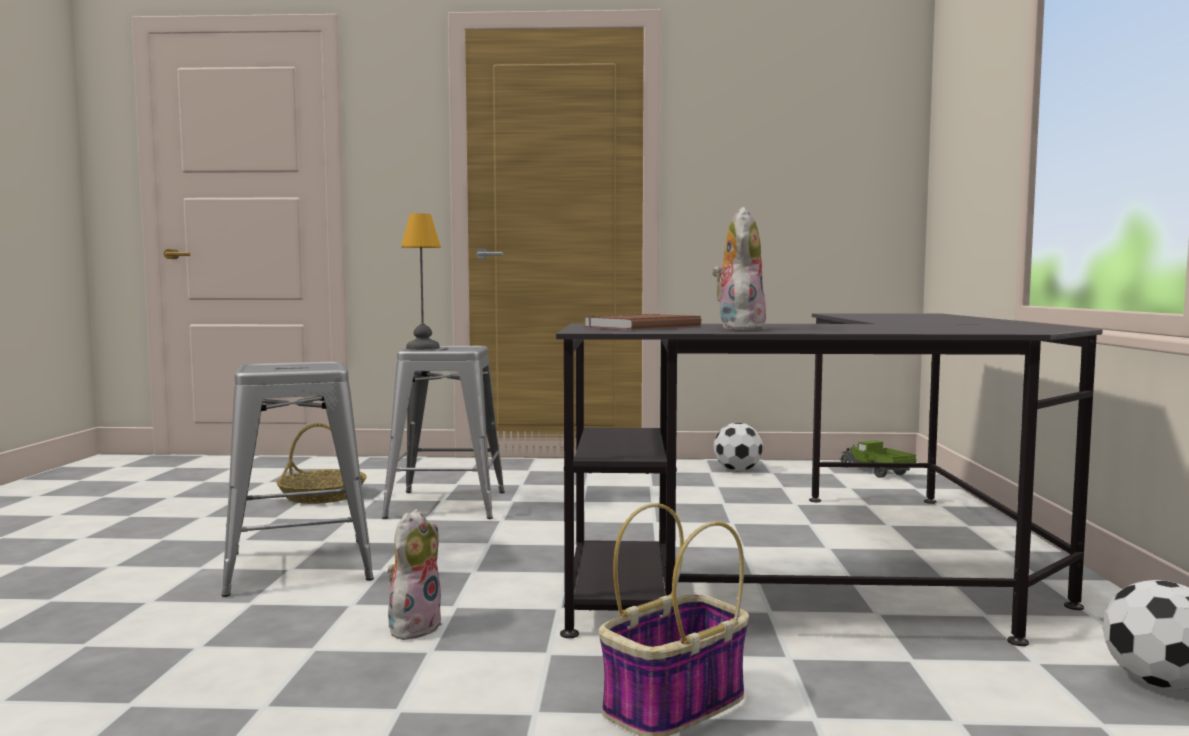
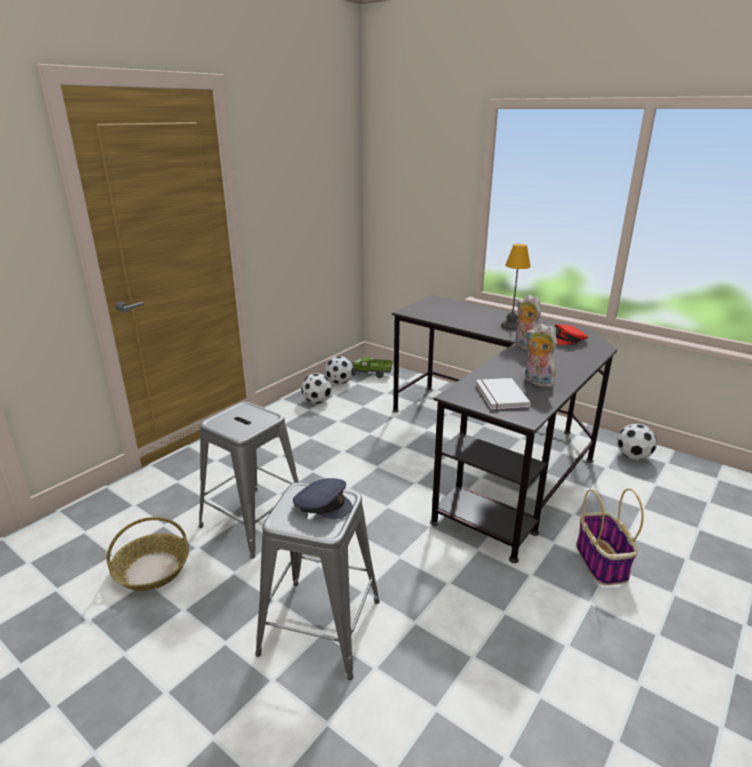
camera: 55 degrees left, 20 degrees up
(304, 366) = (323, 504): none -> grey cap
(413, 626) = (467, 607): plush toy -> plush toy (524, 346)
(422, 348) = (235, 428): table lamp -> table lamp (511, 326)
(639, 326) = (499, 396): brown book -> white book
(810, 467) = (339, 382): none -> football
(987, 327) = (568, 340): none -> red cap

